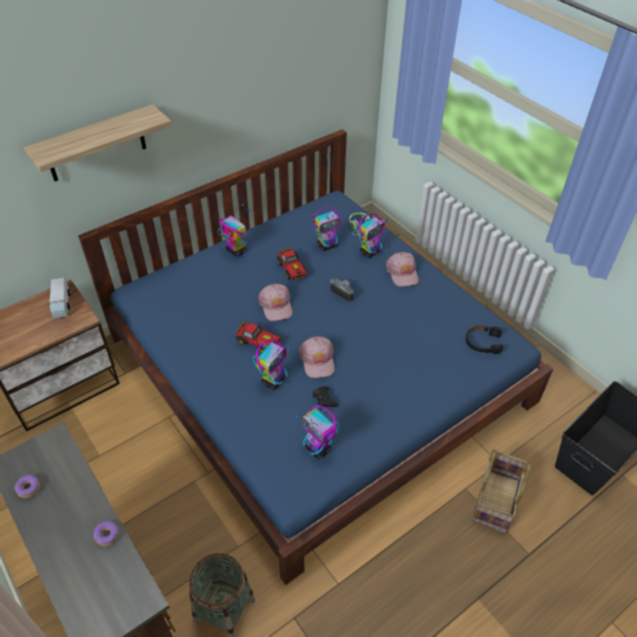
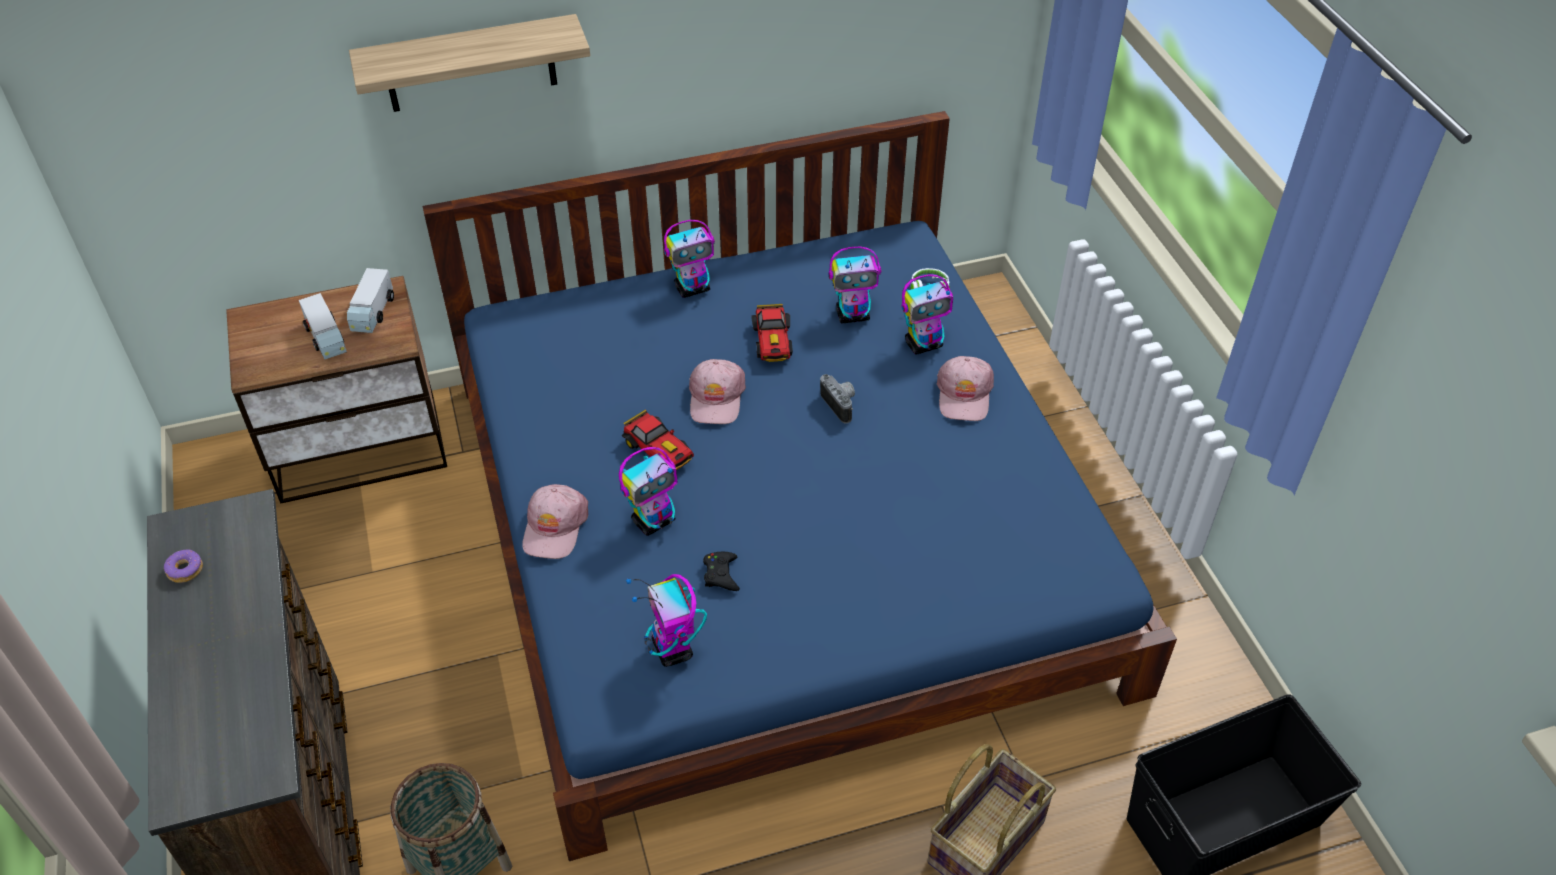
camera: 20 degrees right, 0 degrees up
(39, 326) = (326, 339): none -> toy truck
(107, 535) = (260, 669): donut -> none
(236, 250) = (693, 288): toy robot -> toy robot turned 90 degrees clockwise
(317, 360) = (741, 506): pink cap -> pink cap (554, 527)
(482, 342) = (1047, 554): black headphones -> none

